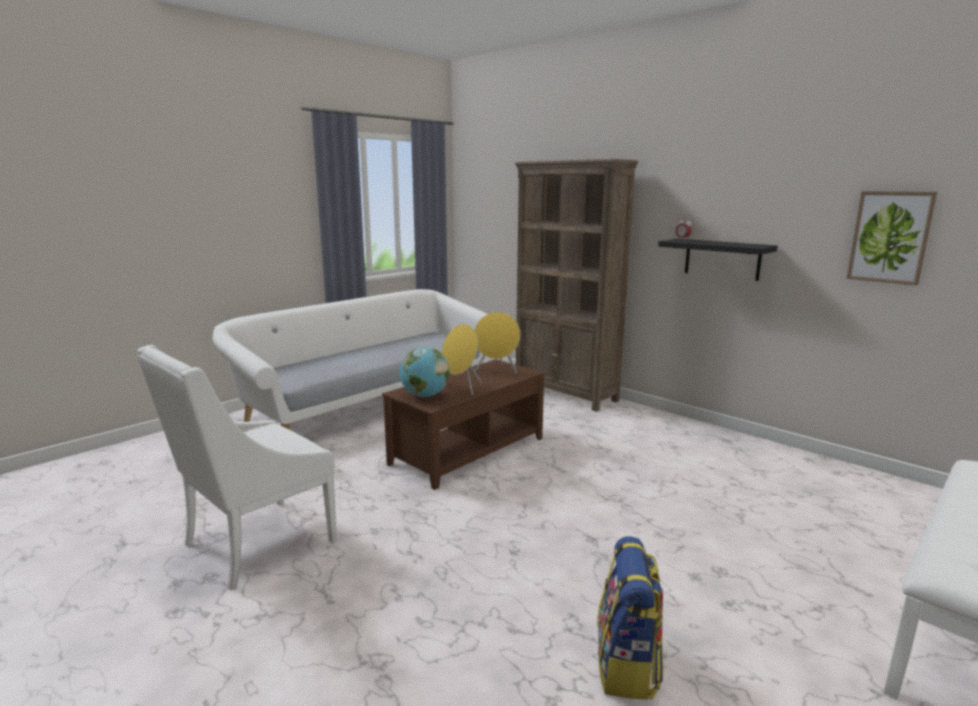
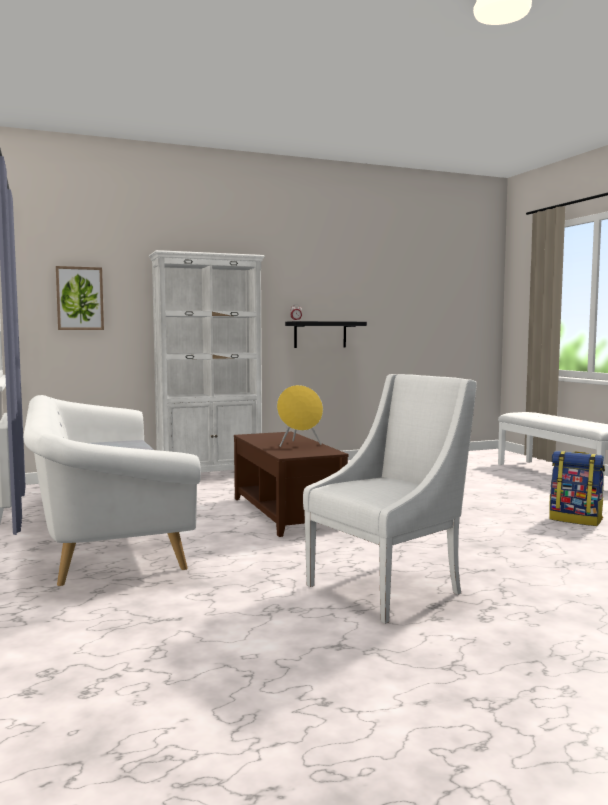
camera: 65 degrees left, 10 degrees down
(254, 544) = (388, 588): white armchair -> white armchair turned 105 degrees counterclockwise
(425, 396) = (306, 452): globe -> none
(497, 370) = (268, 436): yellow speaker -> none
(565, 393) = (210, 475): brown bookcase -> white bookcase
(890, 237) = (409, 313): picture -> picture (80, 298)

